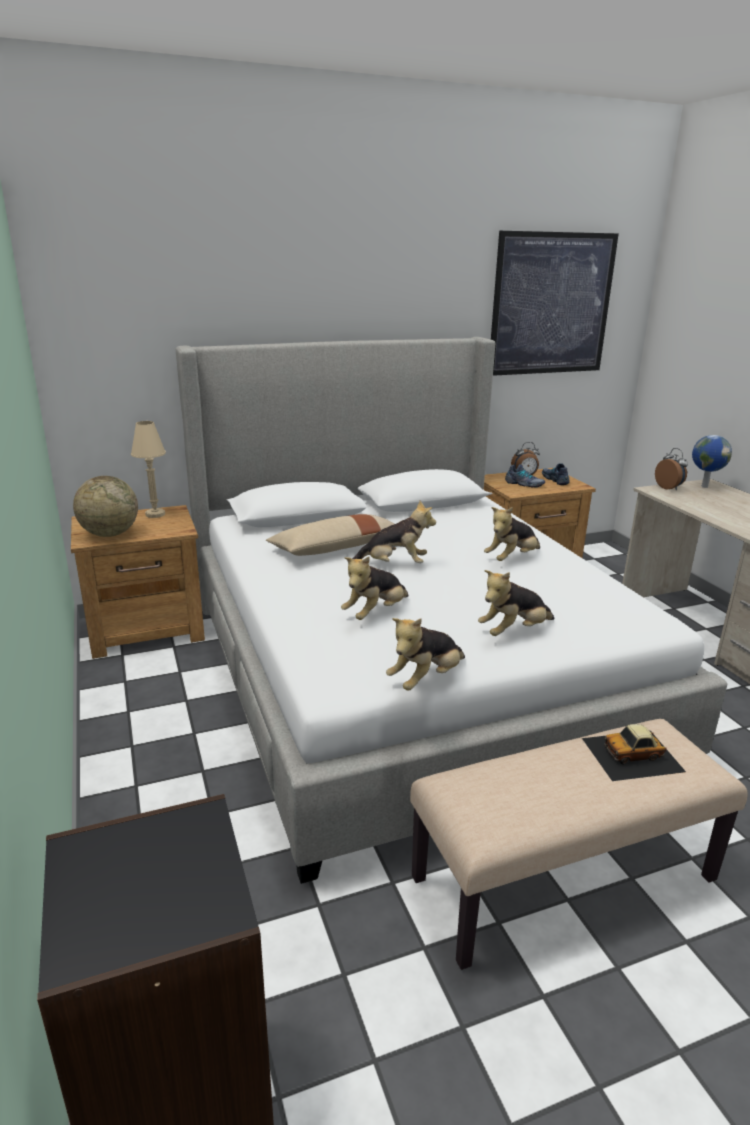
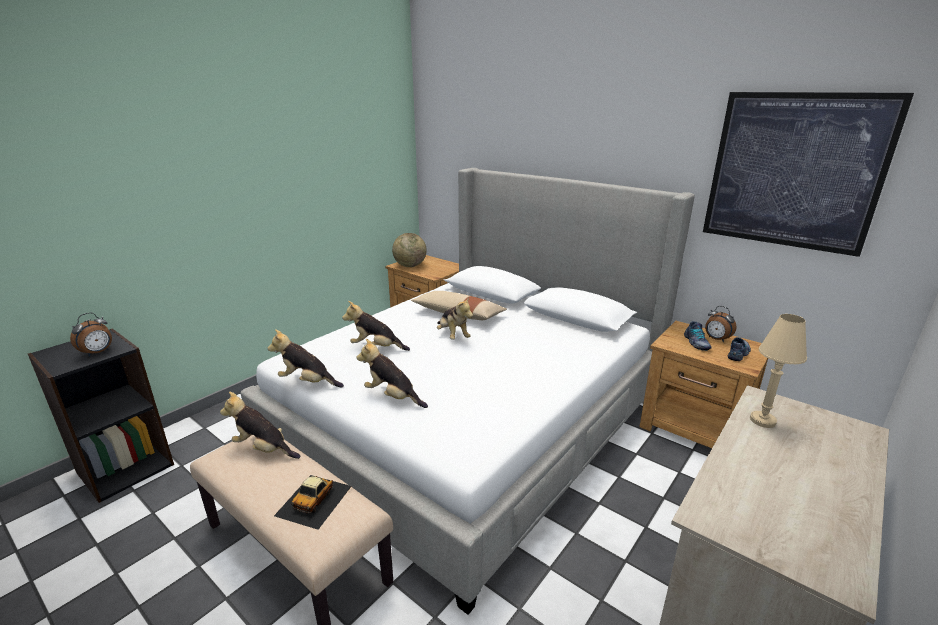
camera: 60 degrees right, 0 degrees up
(155, 514) = (446, 265): beige table lamp -> beige table lamp (762, 420)
(512, 559) = (517, 371): plush toy -> plush toy (263, 449)
(633, 755) = (314, 500): toy car -> toy car turned 120 degrees counterclockwise
(669, 488) = (787, 405): alarm clock -> alarm clock (98, 352)
(703, 486) = (841, 427): globe -> none

